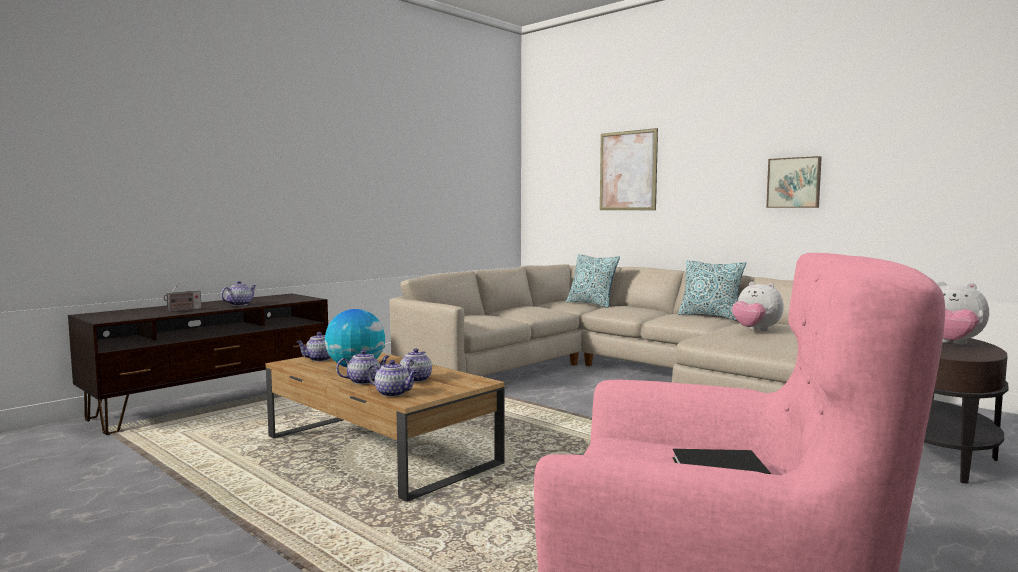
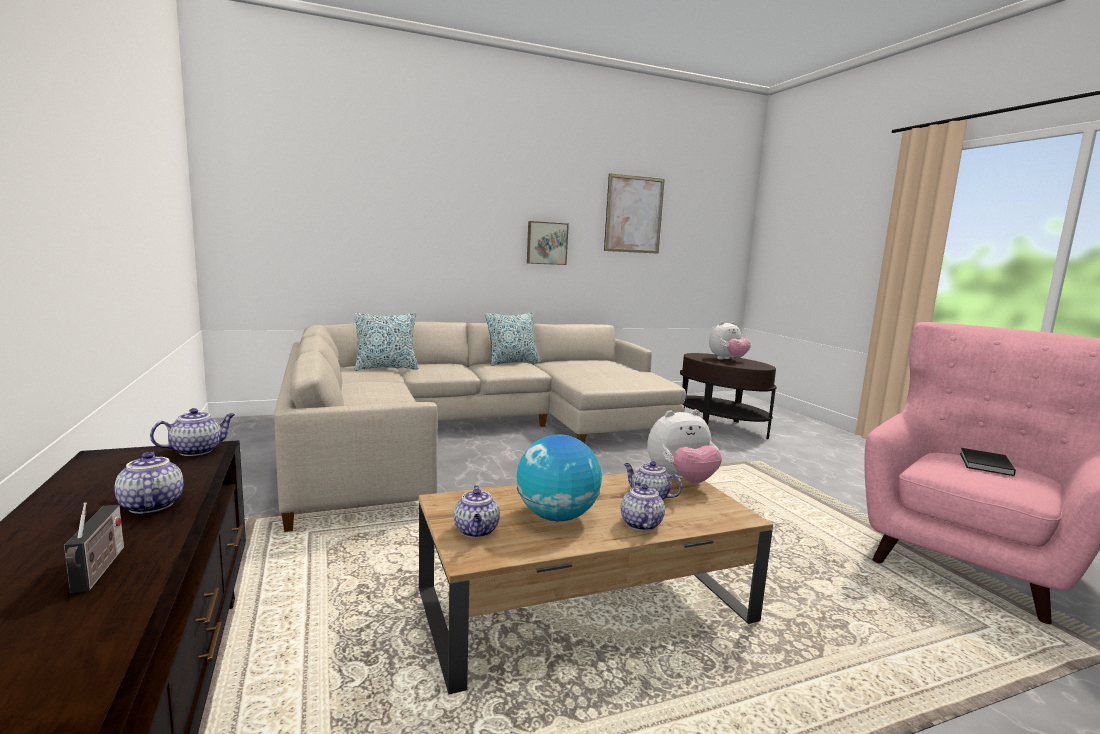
camera: 65 degrees left, 5 degrees up
(393, 393) = (709, 518): teapot -> teapot (197, 450)
(628, 170) = (378, 215): picture -> picture (634, 214)
(755, 330) = (593, 369): plush toy -> plush toy (681, 481)

